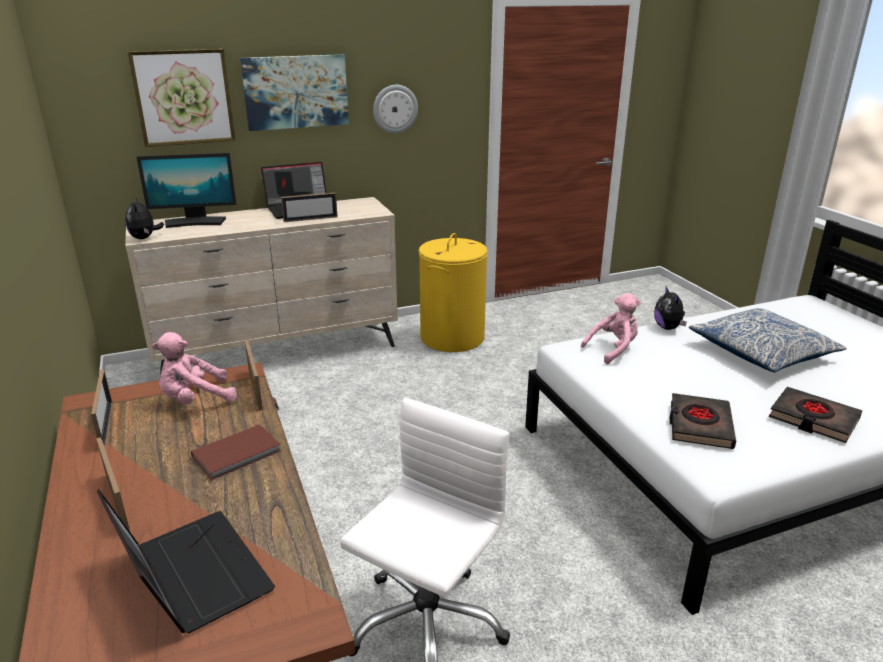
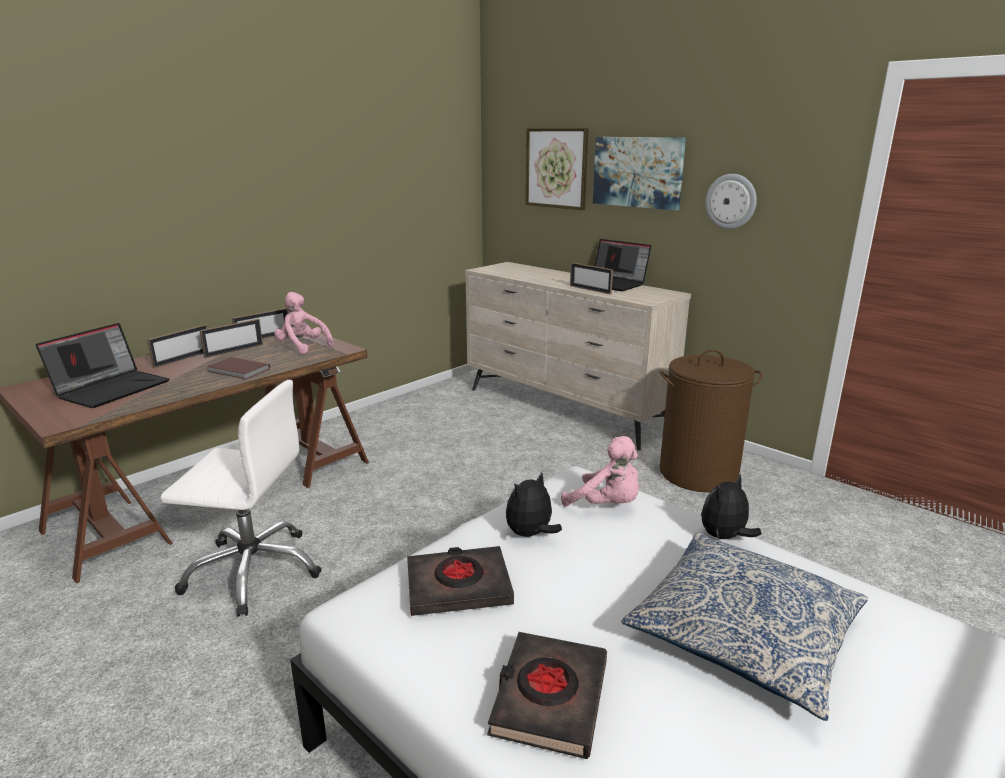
camera: 65 degrees right, 5 degrees down
(145, 238) = (483, 270): plush toy -> plush toy (530, 535)
(195, 222) = (531, 271): monitor -> none
(255, 389) = (324, 356): picture frame -> picture frame (234, 351)
(452, 337) = (698, 473): yellow laundry basket -> brown laundry basket

